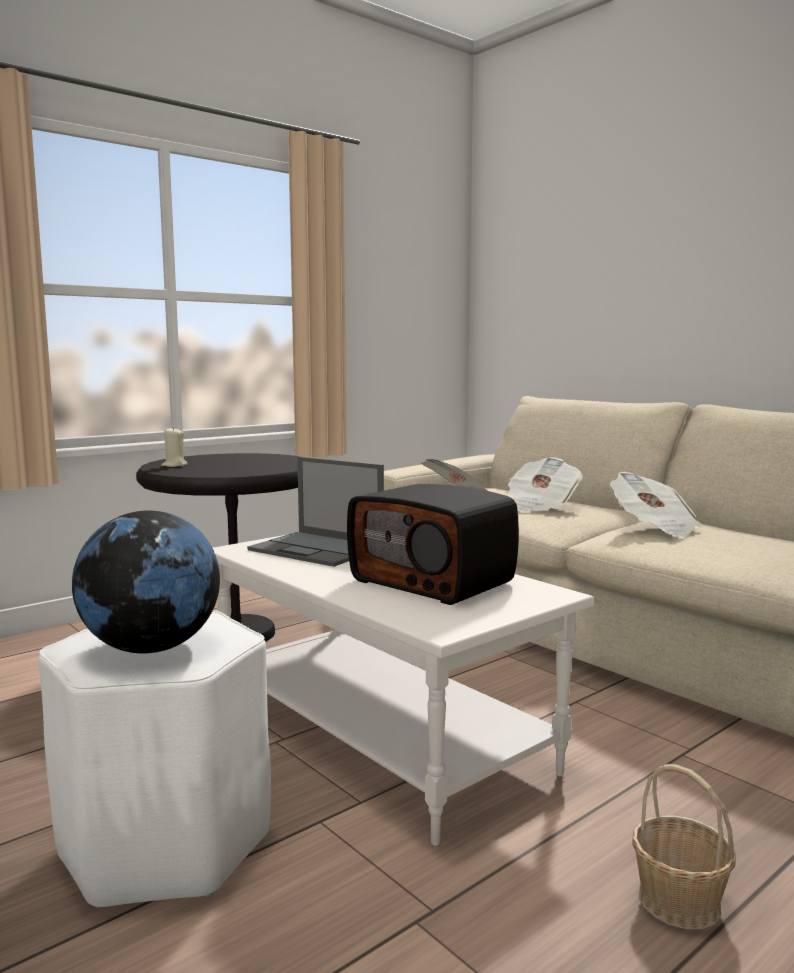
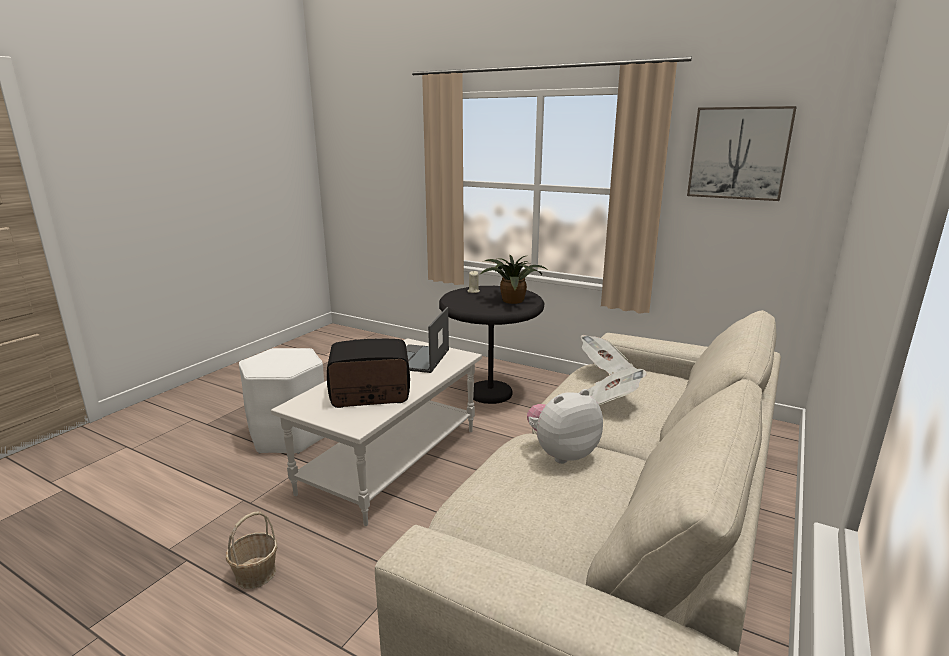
camera: 70 degrees right, 10 degrees up
(151, 648) = (269, 362): globe -> none
(256, 459) = (511, 300): none -> potted plant
(393, 257) = (739, 153): none -> picture
(434, 581) = (370, 394): radio -> radio turned 60 degrees clockwise
(654, 528) = (561, 453): newspaper -> plush toy

